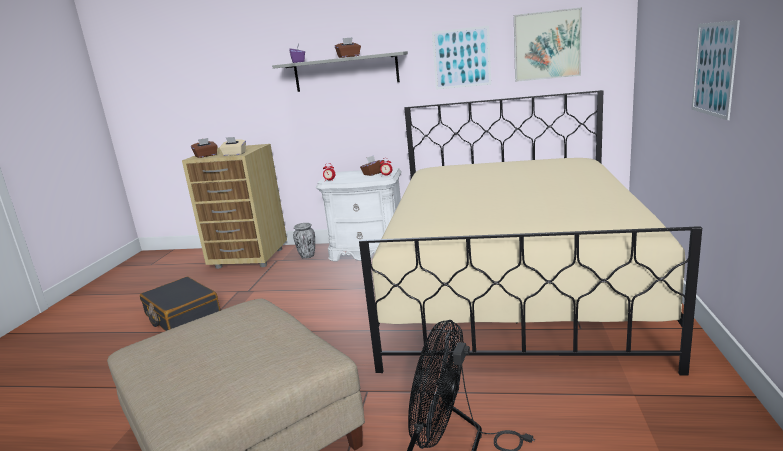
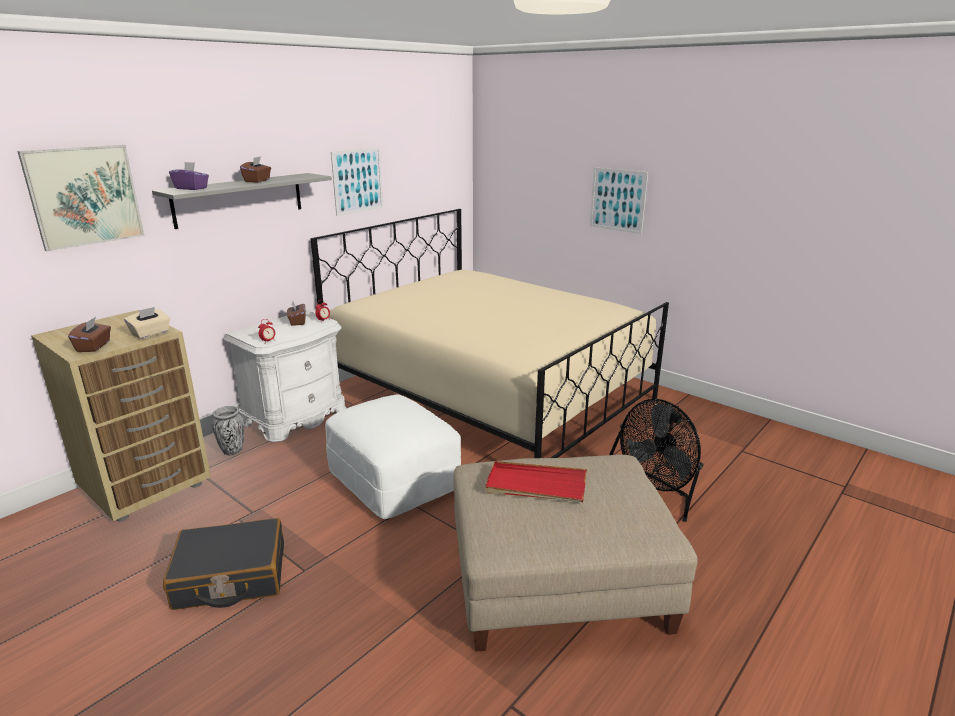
camera: 60 degrees left, 5 degrees up
(233, 331) = (536, 485): none -> red tray
(322, 313) = (393, 482): none -> white ottoman
(547, 45) = (421, 168): picture -> picture (84, 196)

